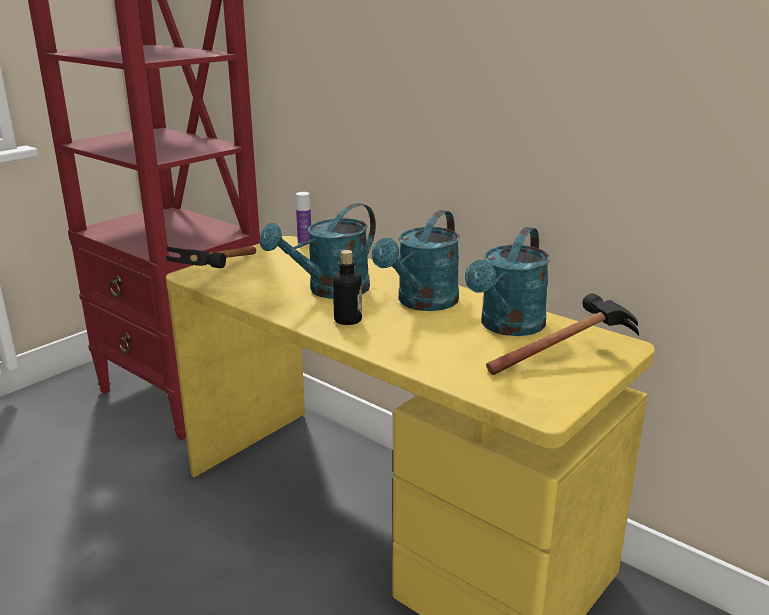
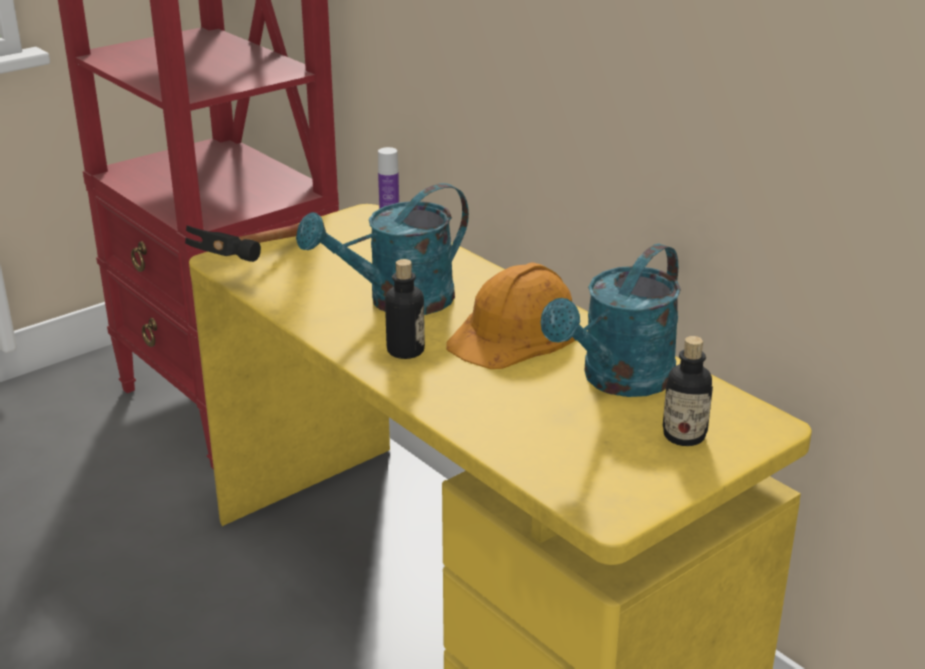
camera: 10 degrees right, 5 degrees up
(422, 303) = (516, 332): turquoise watering can -> orange hard hat
(570, 356) = (684, 436): hammer -> bottle

